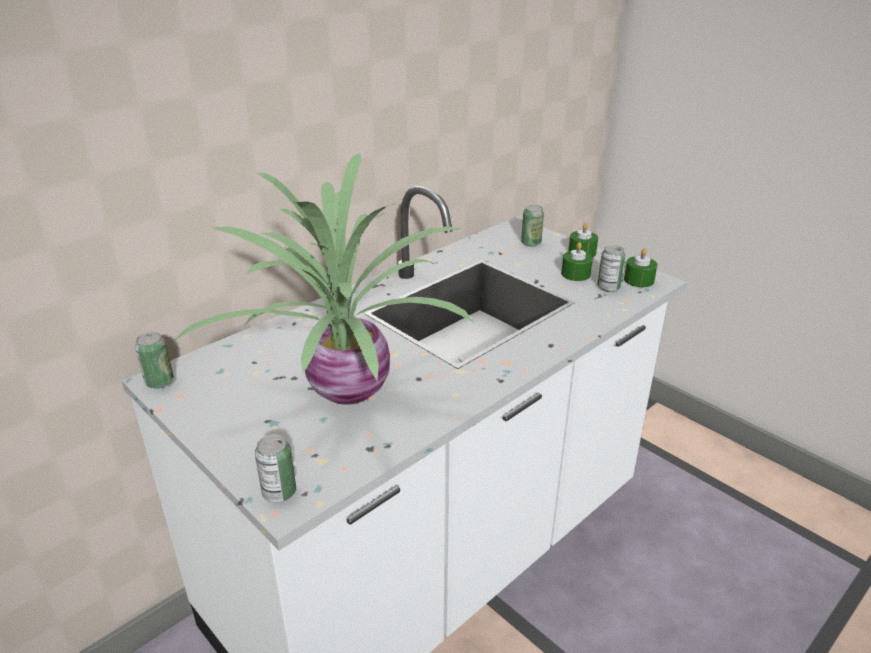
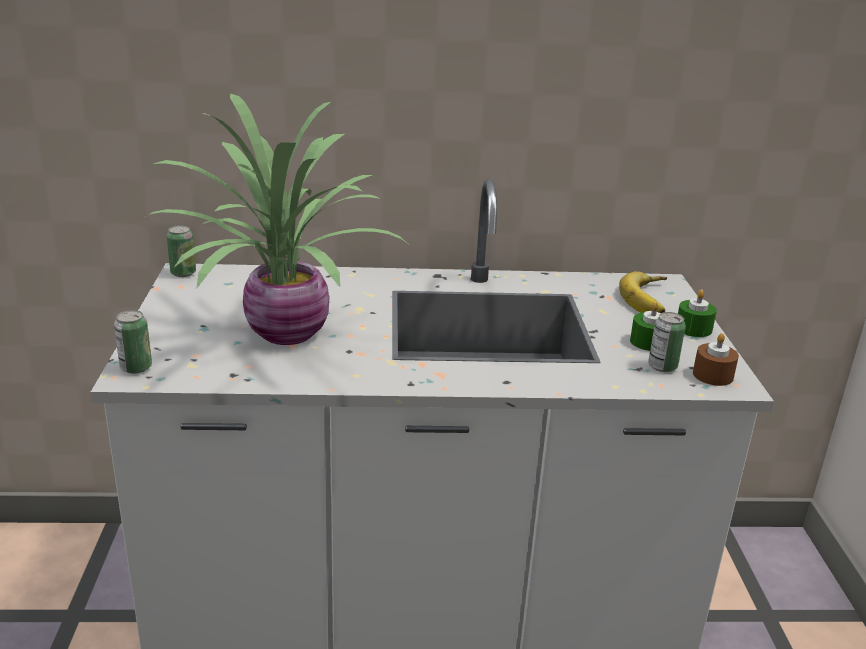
camera: 40 degrees right, 5 degrees down
(531, 243) = (652, 300): can -> banana
(638, 280) = (713, 375): green candle -> brown candle

